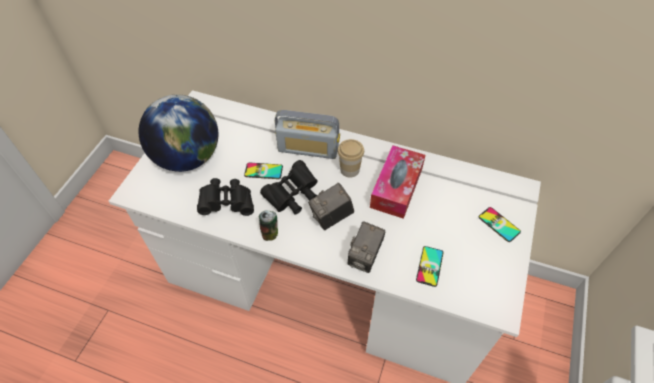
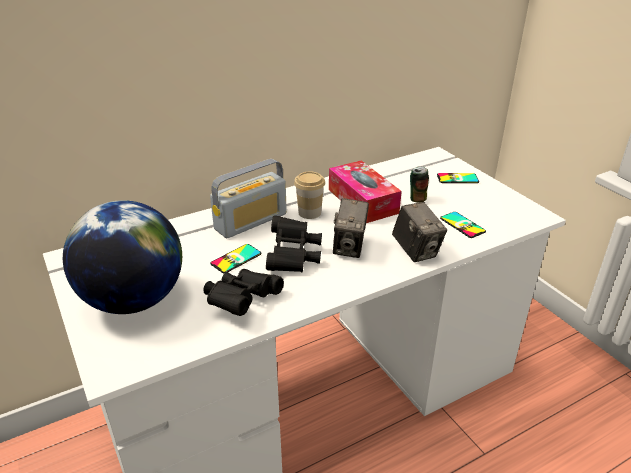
camera: 50 degrees left, 20 degrees down
(270, 233) = (320, 291): can -> can (417, 198)

